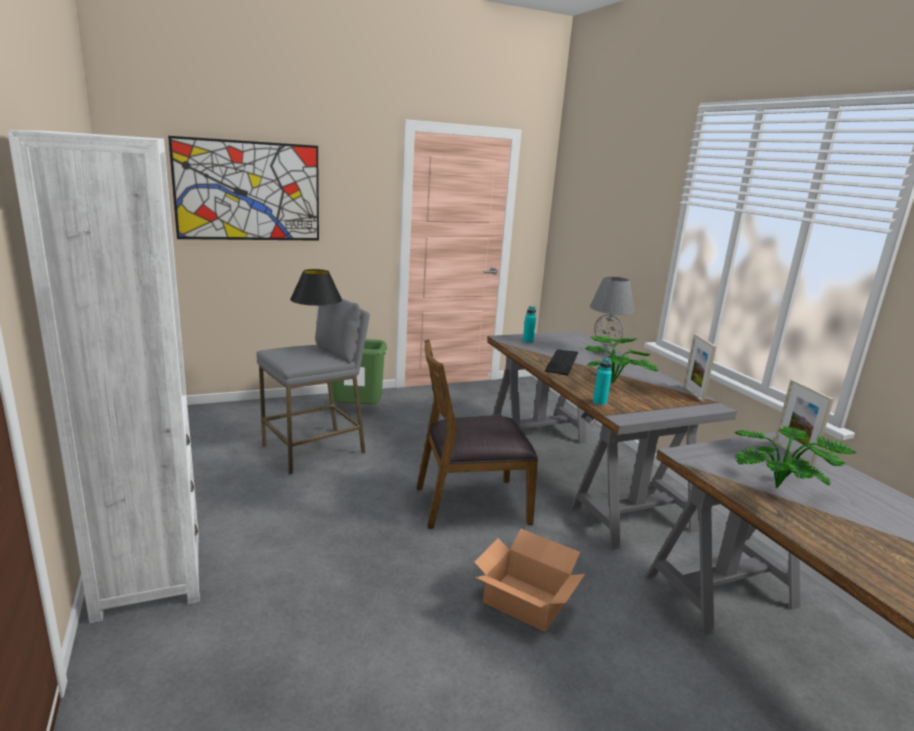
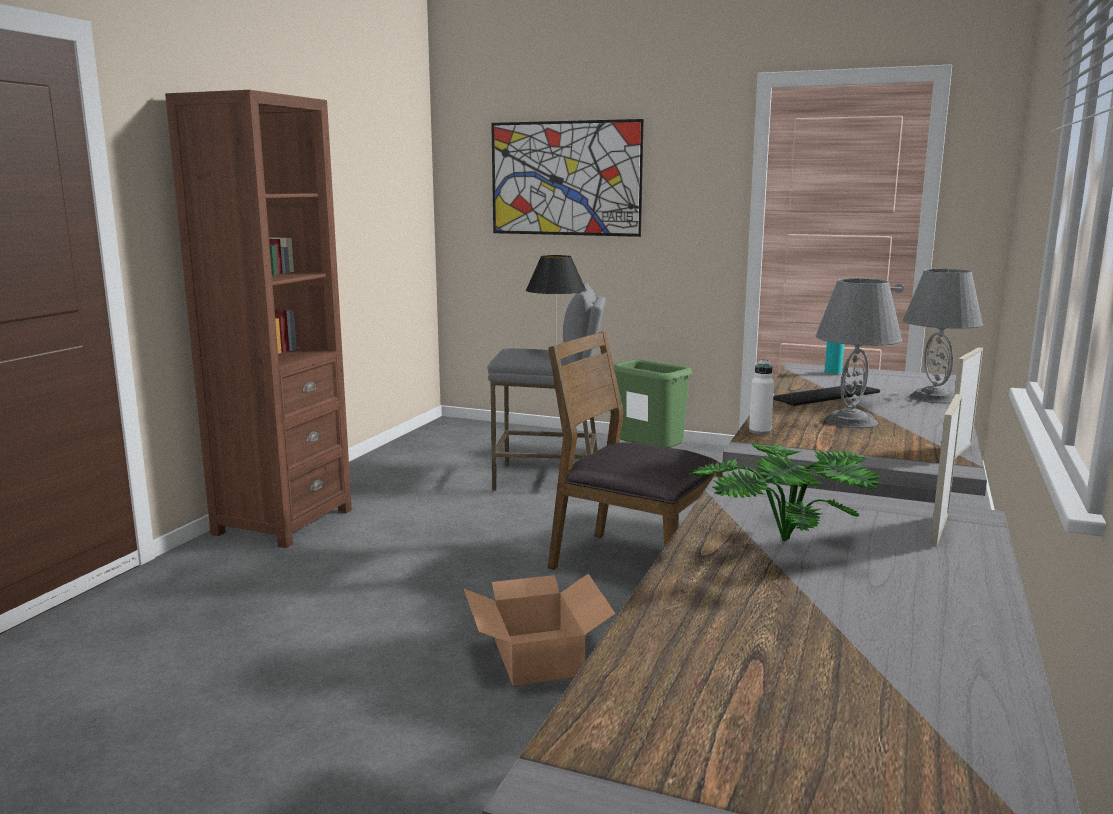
camera: 45 degrees right, 5 degrees down
(149, 575) = (283, 522): white bookcase -> brown bookcase
(599, 403) = (760, 431): turquoise bottle -> white bottle
(615, 382) = (851, 421): potted plant -> grey table lamp

